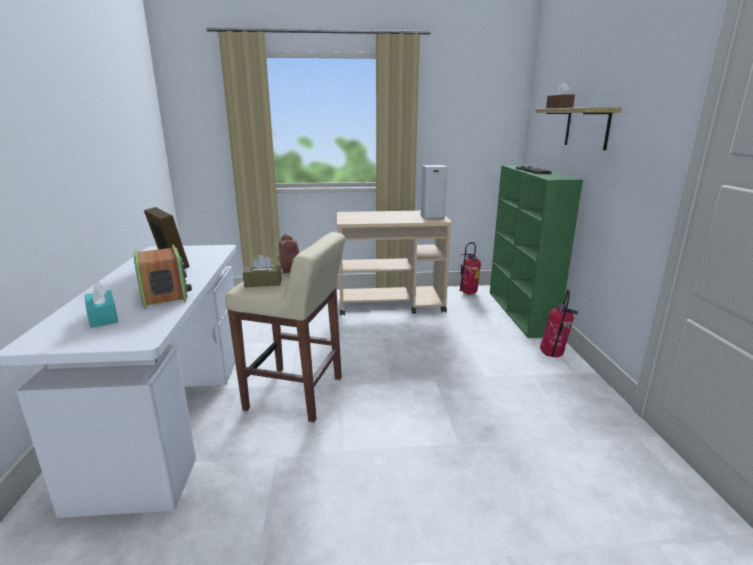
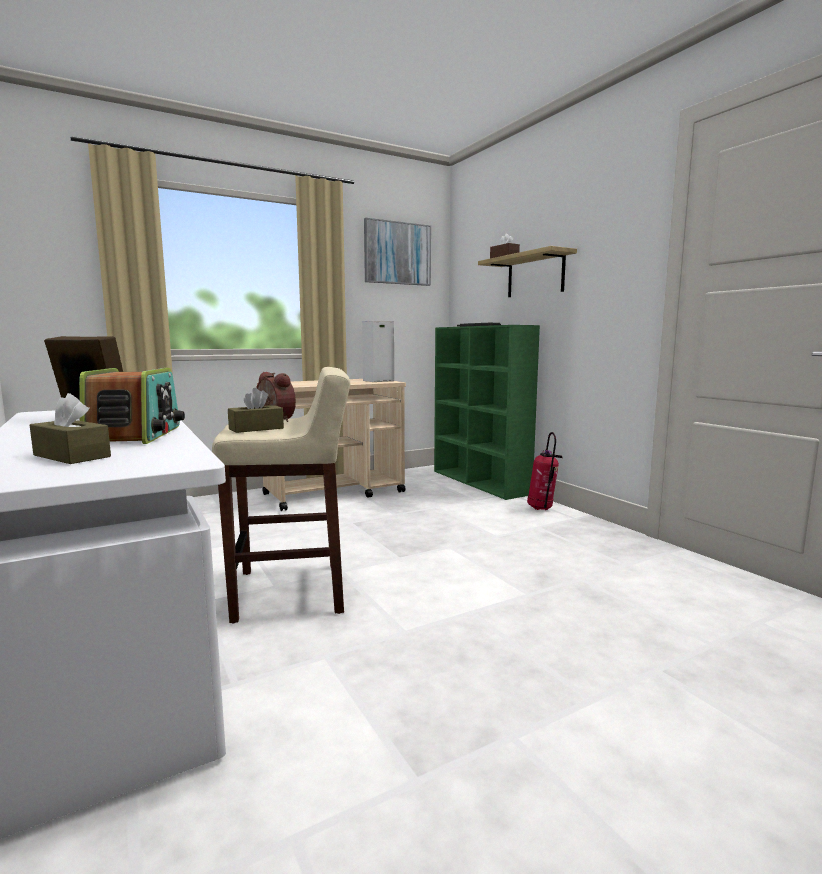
camera: 25 degrees left, 10 degrees down
(103, 317) = (72, 456): turquoise tissue box -> brown tissue box
(164, 293) = (136, 435): radio -> radio turned 45 degrees clockwise
(468, 293) = (412, 474): fire extinguisher -> none
(473, 94) = (397, 253): none -> picture

